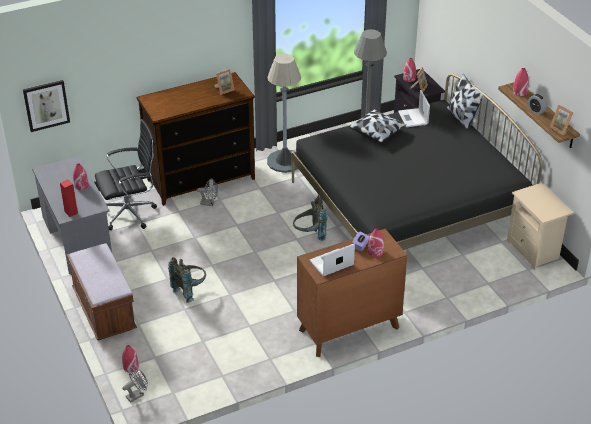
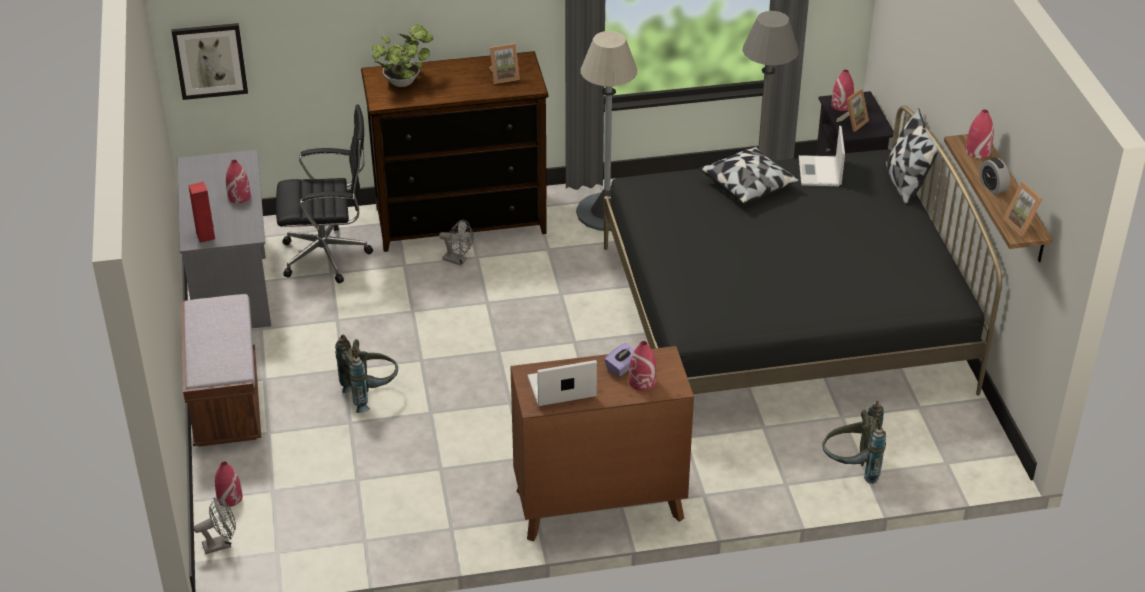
camera: 15 degrees right, 0 degrees up
(166, 101) = (404, 81): none -> potted plant
(310, 234) = (598, 339): grey backpack -> grey backpack (851, 468)
(534, 251) = (970, 433): beige nightstand -> none

